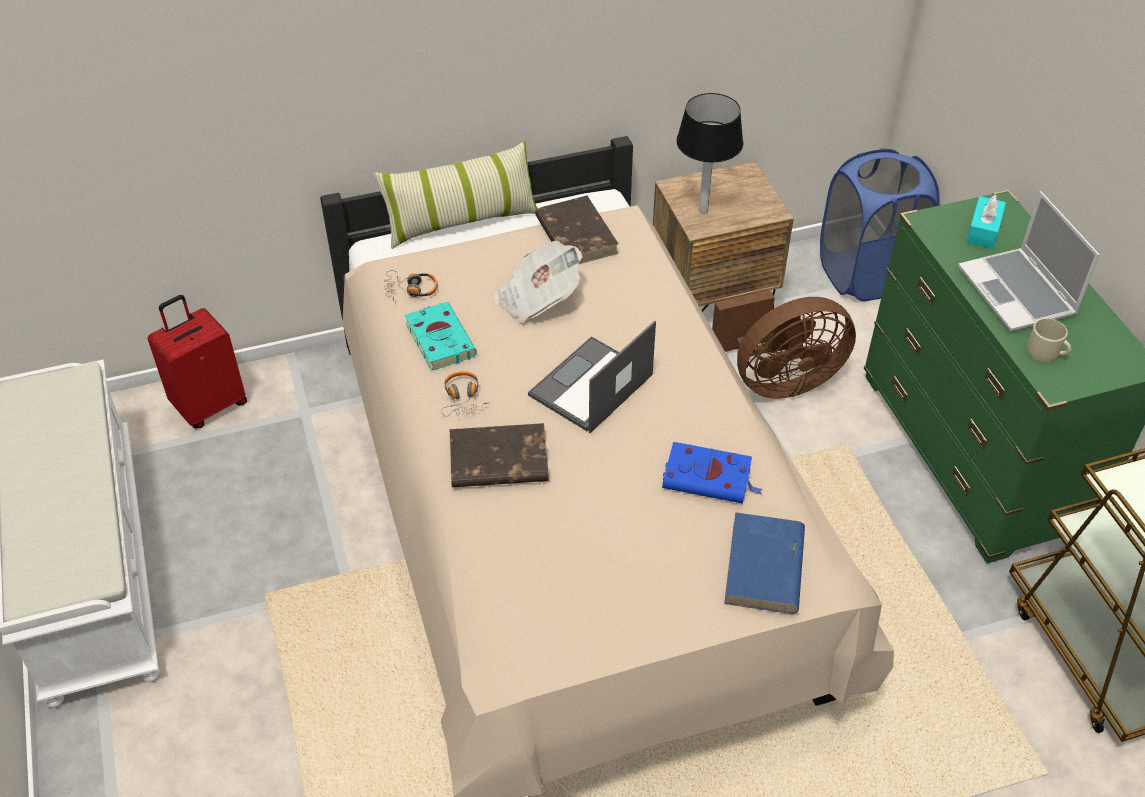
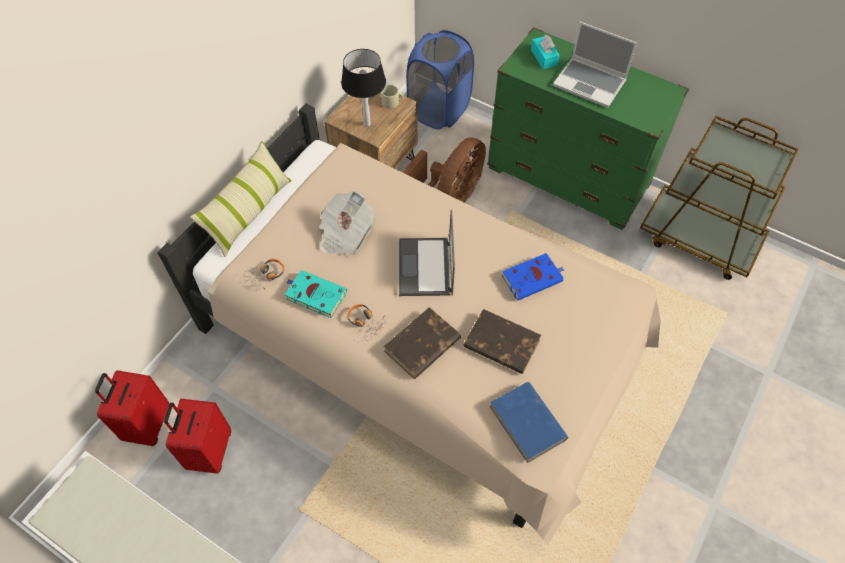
camera: 40 degrees left, 10 degrees up
(239, 472) = (209, 451): none -> red suitcase
(575, 235) = (327, 182): brown book -> brown book (501, 343)
(764, 568) = (602, 308): blue book -> blue book (528, 423)
(1046, 352) = (631, 108): beige mug -> beige mug (392, 102)

